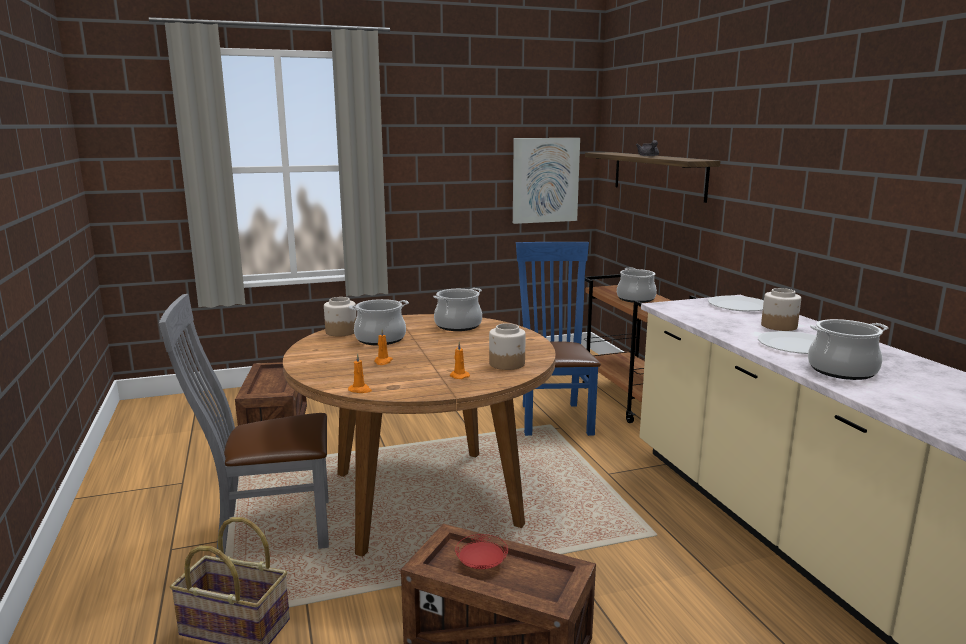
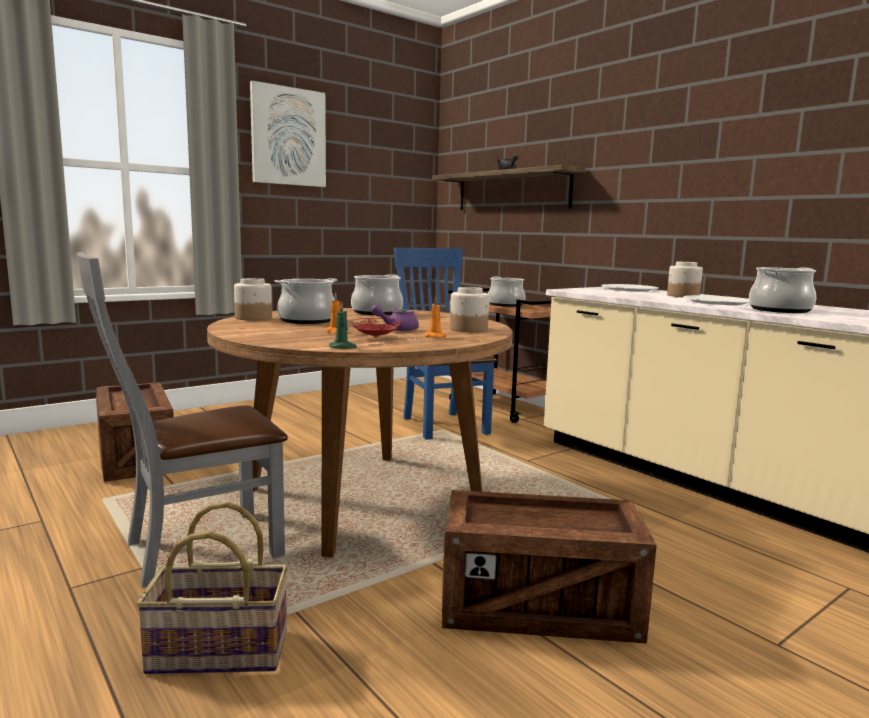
camera: 20 degrees left, 5 degrees down
(360, 390) = (343, 347): orange candle -> green candle
(440, 360) = (397, 329): none -> purple teapot
(481, 564) = (523, 517): red plate -> red plate (375, 338)
(545, 180) = (391, 203): picture -> picture (288, 136)

